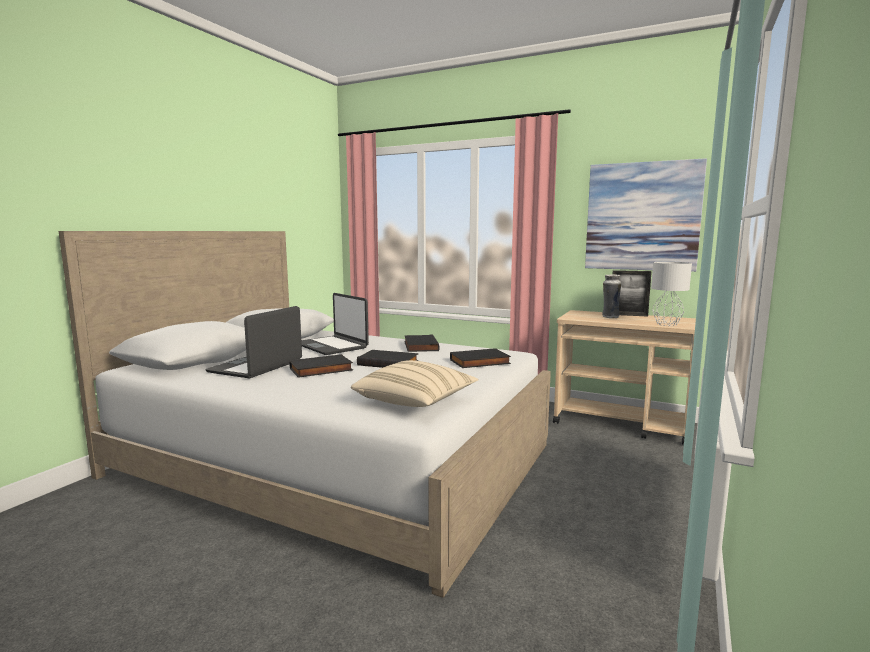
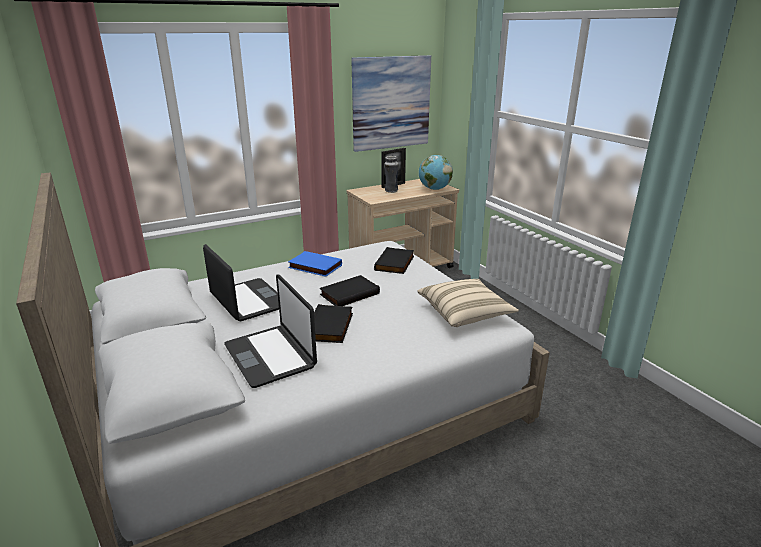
camera: 55 degrees left, 15 degrees up
(332, 346) = (248, 301): laptop -> laptop turned 120 degrees counterclockwise
(419, 346) = (314, 267): black book -> blue book
(666, 324) = (434, 189): grey table lamp -> globe

